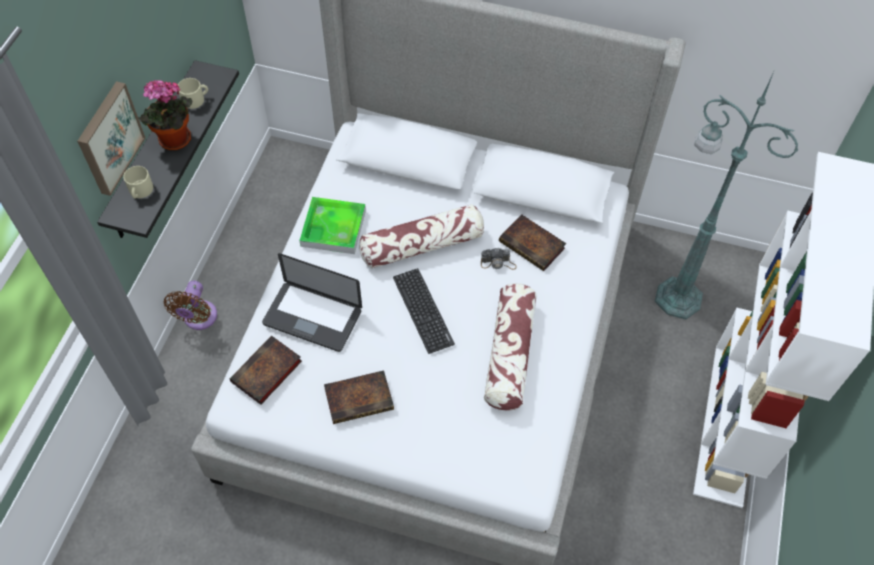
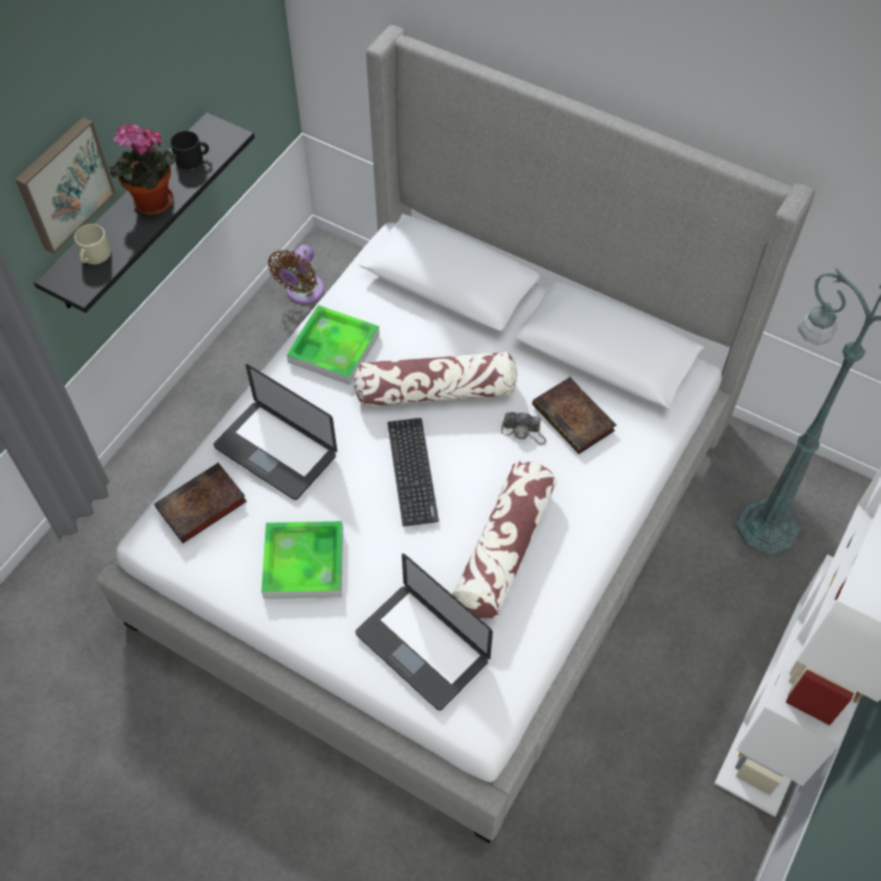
camera: 15 degrees right, 0 degrees up
(196, 99) = (193, 159): beige mug -> black mug
(198, 319) = (167, 427): brown fan -> brown fan (302, 292)
(360, 398) = (304, 562): book -> tray
(470, 442) = (422, 647): none -> laptop

